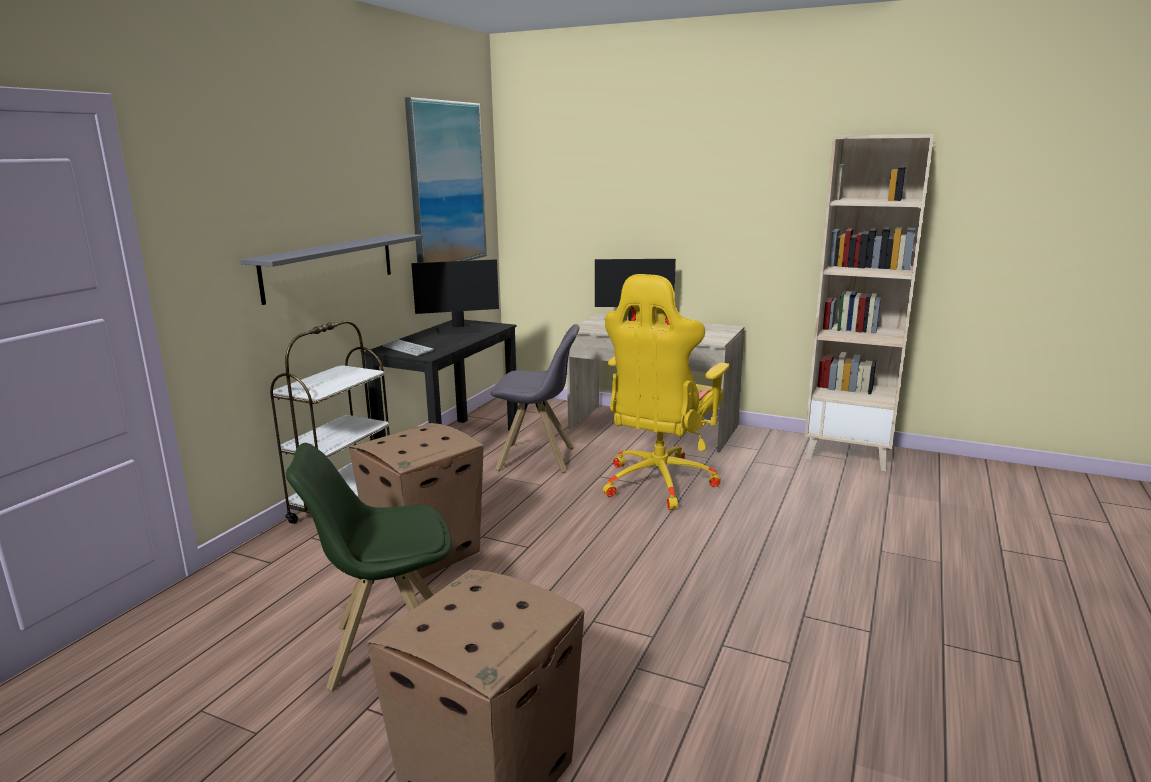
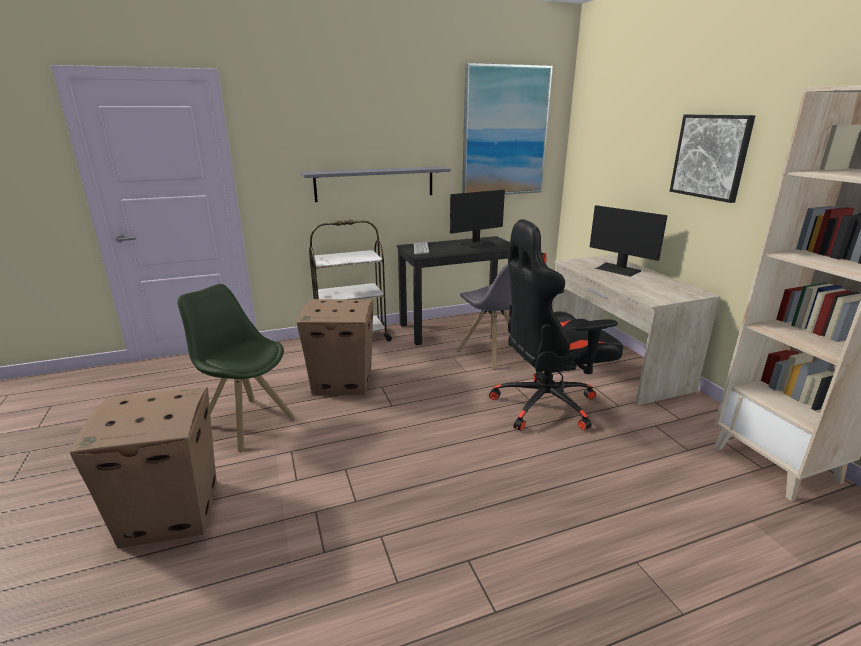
camera: 45 degrees right, 5 degrees up
(459, 330) = (479, 244): monitor -> monitor turned 60 degrees counterclockwise
(662, 479) = (552, 404): yellow office chair -> black office chair
(704, 197) = (710, 157): none -> picture

